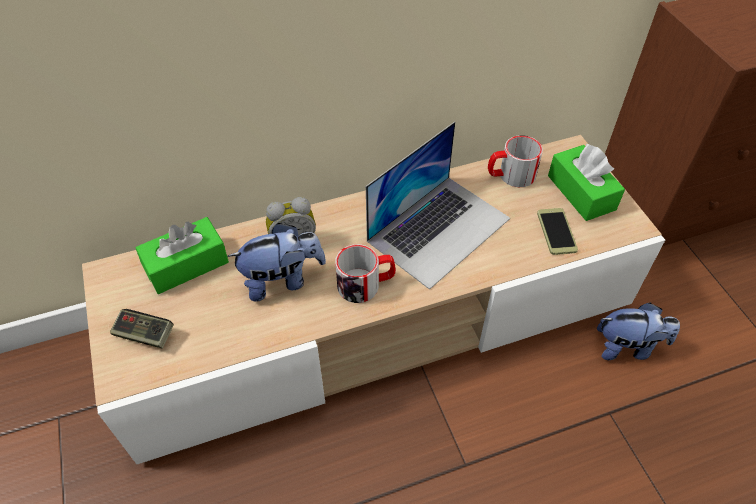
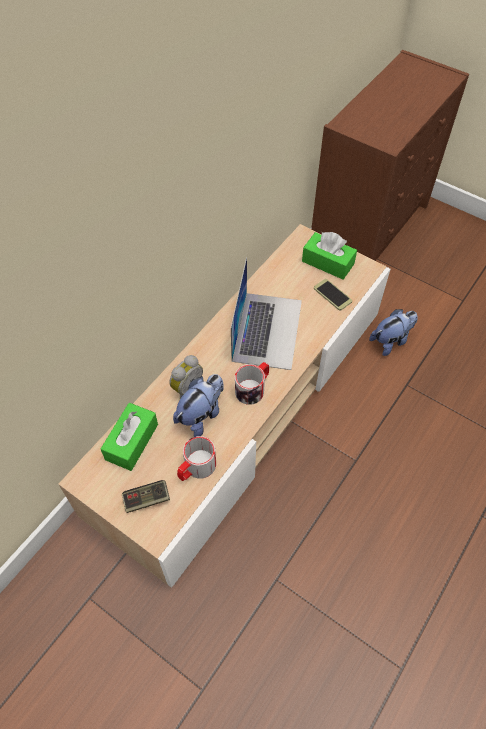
camera: 35 degrees left, 5 degrees up
(510, 175) = (281, 272): mug -> mug (196, 468)

